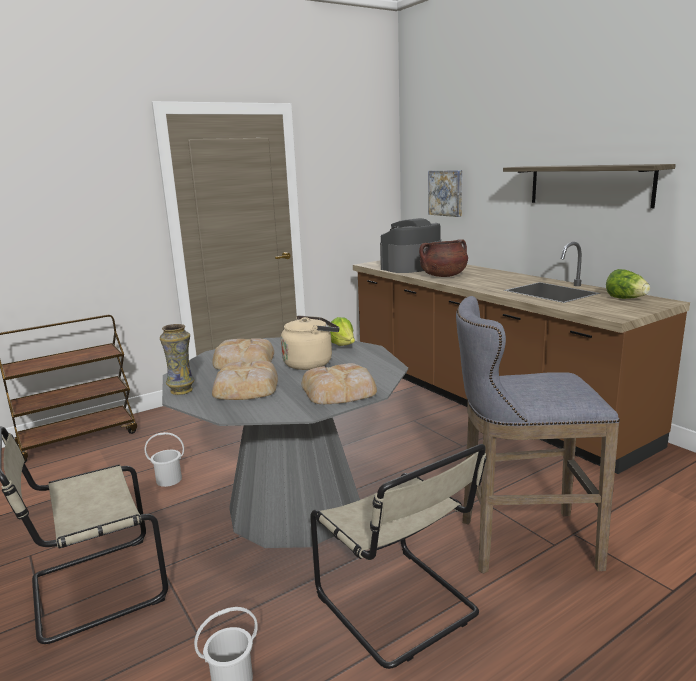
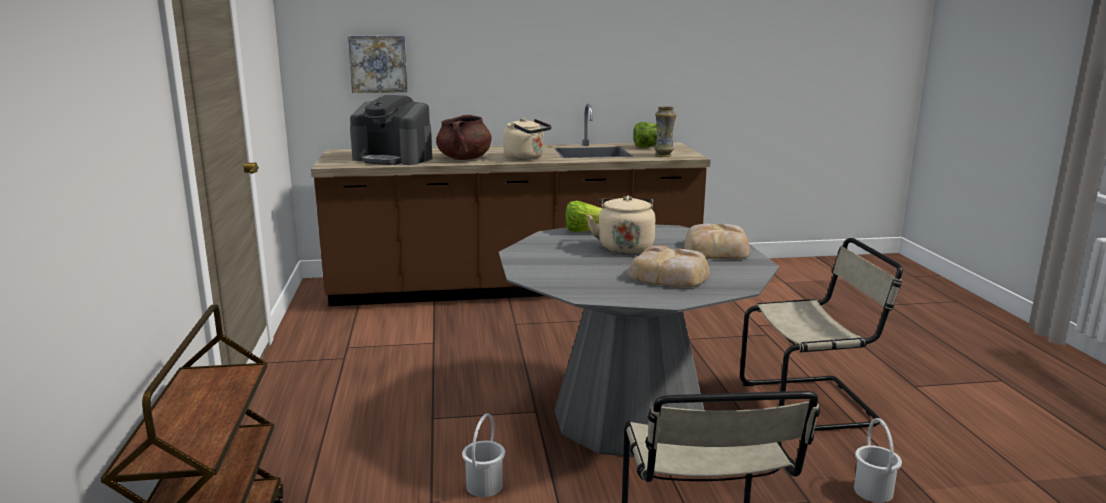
camera: 65 degrees left, 0 degrees up
(182, 391) = (647, 299): vase -> vase (664, 155)
(243, 361) = (576, 268): bread -> none
(411, 267) = (393, 158): coffee machine -> coffee machine turned 60 degrees counterclockwise
(480, 284) = (526, 158): none -> beige kettle
(520, 543) = (758, 343): grey stool -> none
(589, 185) = (576, 50): shelf -> none

